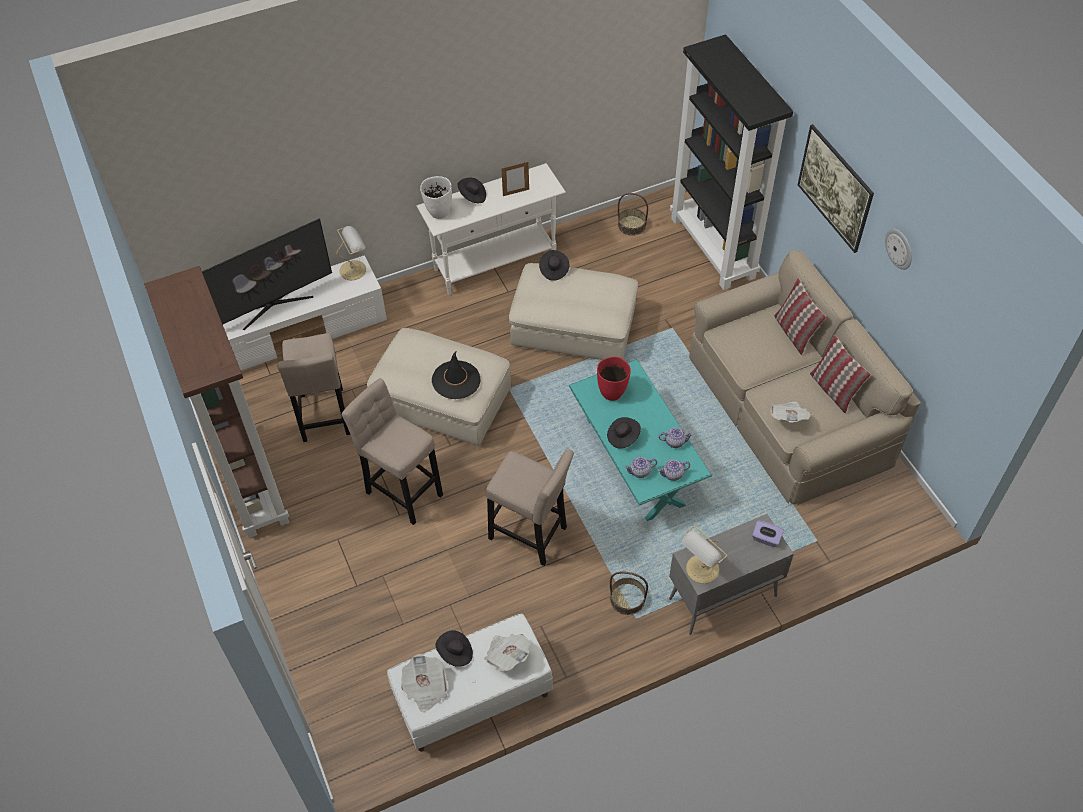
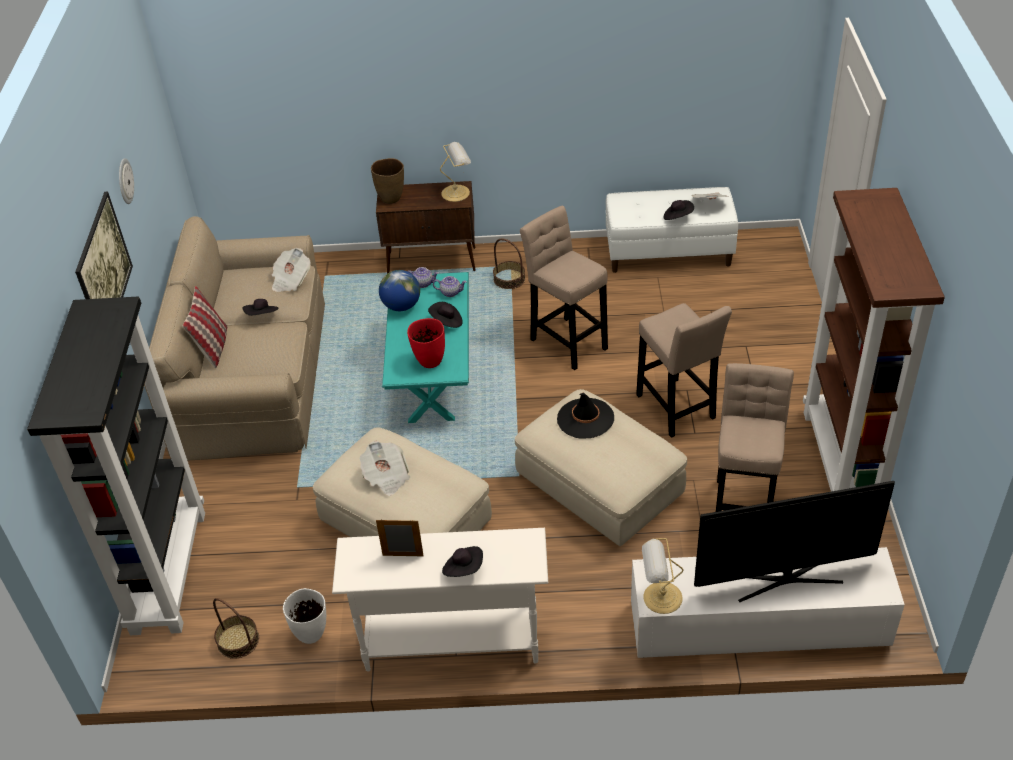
camera: 155 degrees left, 10 degrees down
(439, 213) = (522, 557): white vase -> white vase (311, 633)
(507, 655) = (636, 207): newspaper -> newspaper (386, 477)
(553, 270) = (404, 512): black hat -> black hat (262, 316)
(675, 441) = (401, 306): teapot -> globe
(722, 598) = (432, 261): grey cabinet -> brown cabinet
(766, 539) = (391, 198): purple tissue box -> brown vase
(833, 390) = (229, 291): pillow -> none

